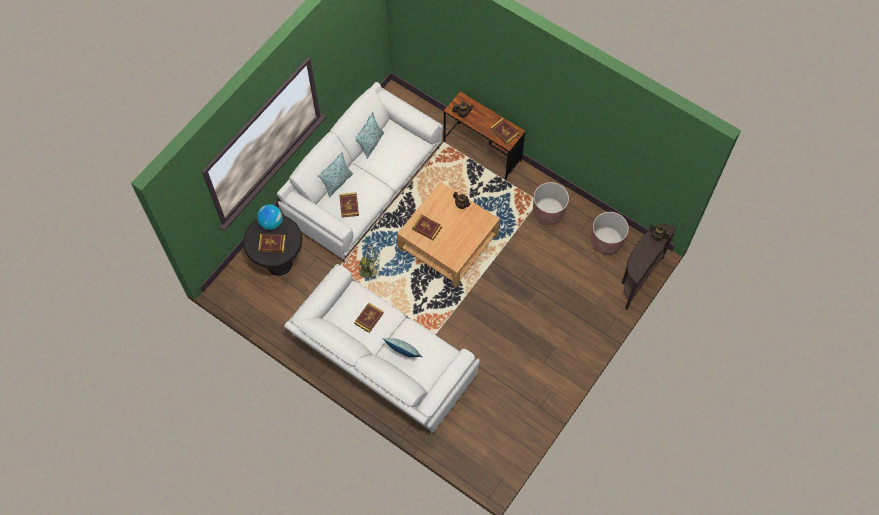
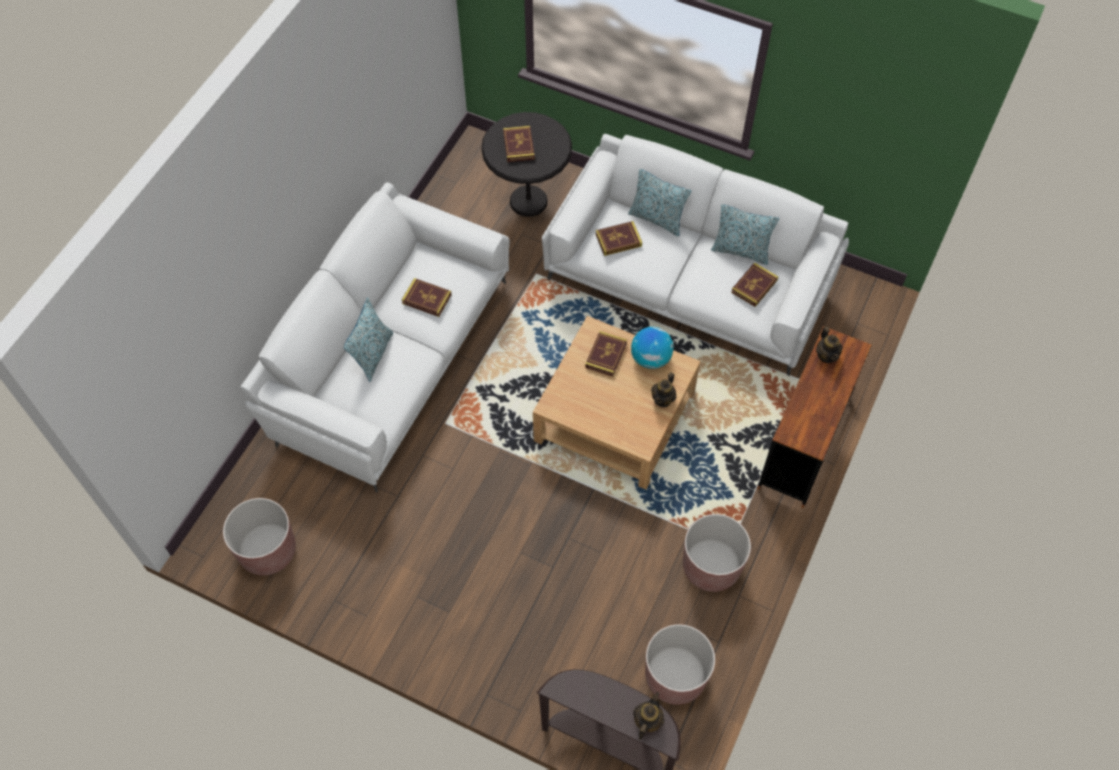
camera: 80 degrees right, 5 degrees down
(271, 222) = (554, 138): globe -> globe (651, 358)
(370, 271) = (539, 316): green fan -> none
(503, 442) = (268, 550): none -> brown planter
(504, 132) = (808, 426): book -> book (754, 286)

